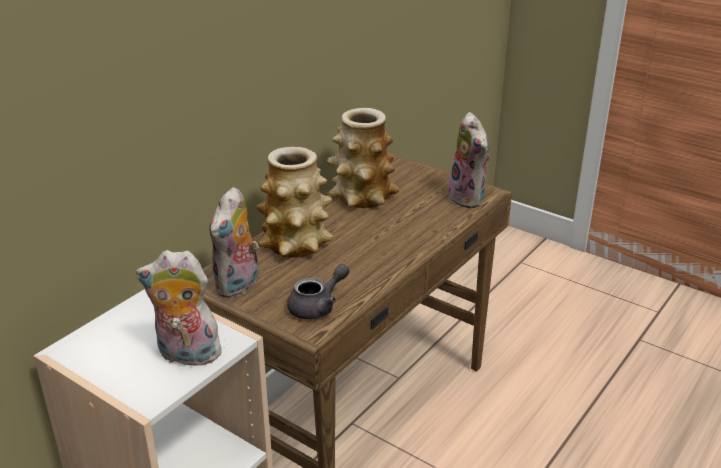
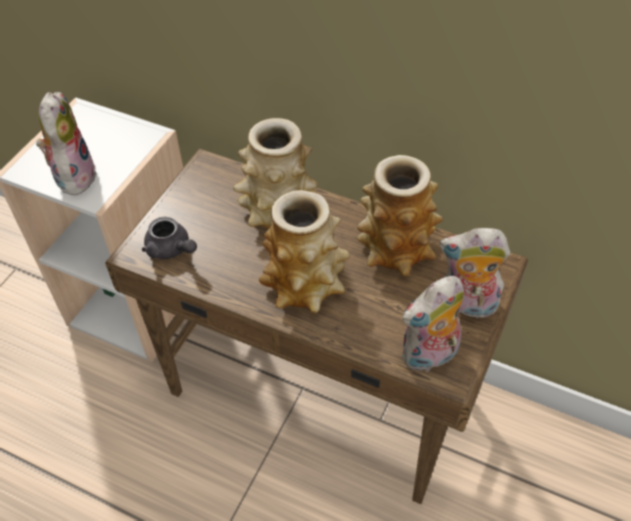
camera: 80 degrees right, 20 degrees up
(239, 286) = (199, 187): plush toy -> plush toy (466, 305)
(388, 240) = (305, 286): none -> vase

